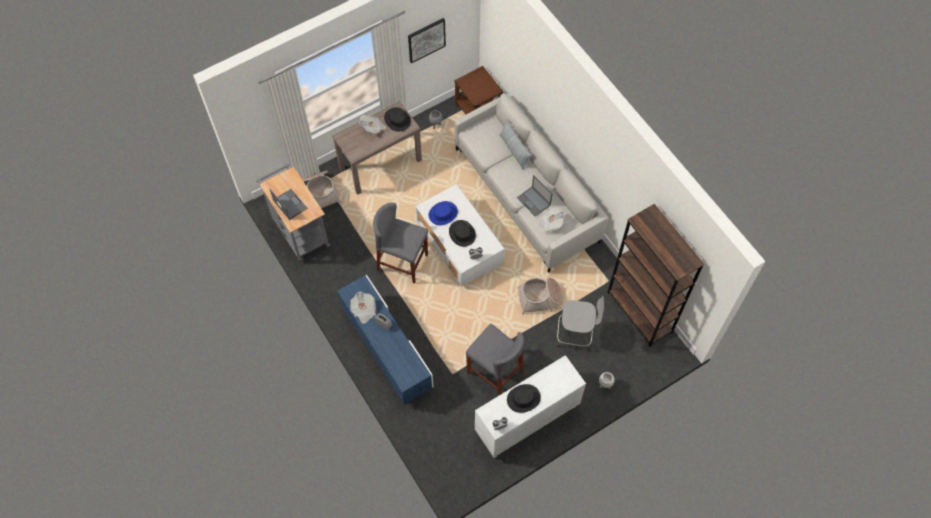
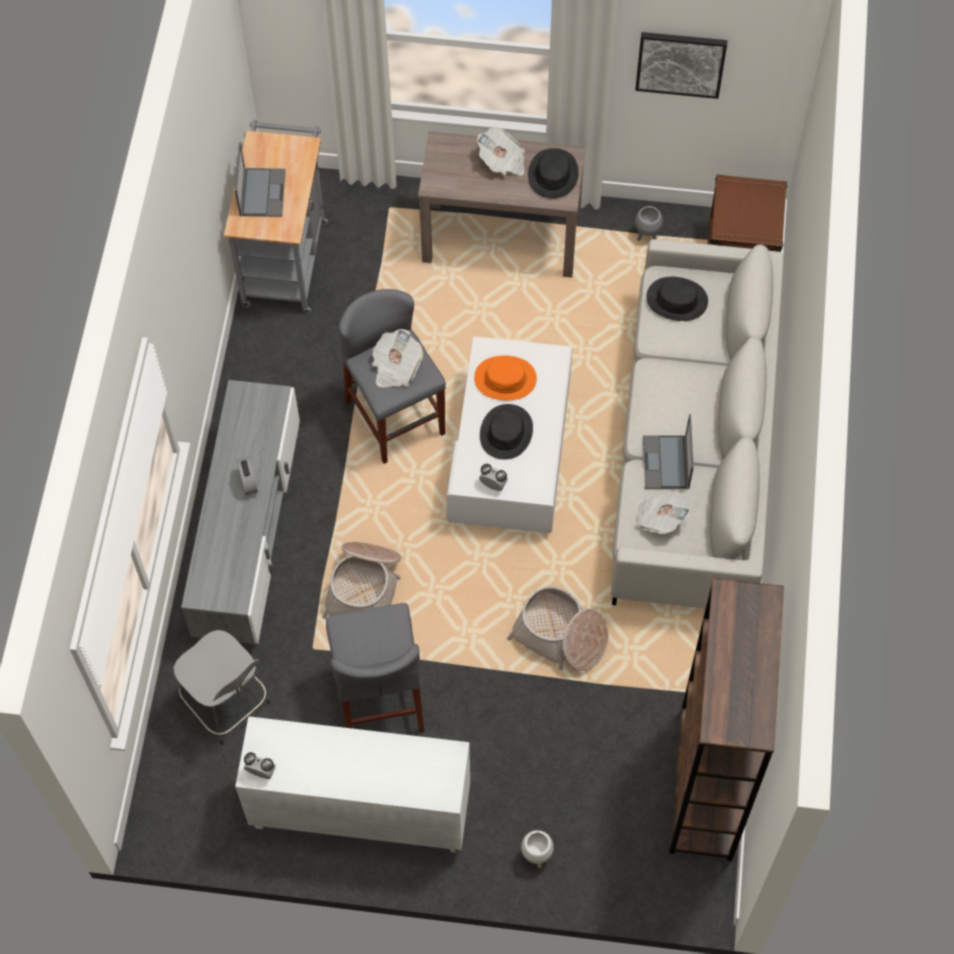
camera: 40 degrees right, 0 degrees up
(320, 192) = (371, 219): basket -> basket (365, 587)
(364, 310) = (239, 439): newspaper -> newspaper (395, 367)
(387, 350) = (250, 536): blue tv stand -> grey tv stand
(443, 213) = (505, 379): blue hat -> orange hat
(514, 150) = (711, 357): pillow -> none
(523, 398) = (338, 758): black hat -> black hat (677, 300)
(575, 334) = (564, 737): grey stool -> grey stool (227, 704)

